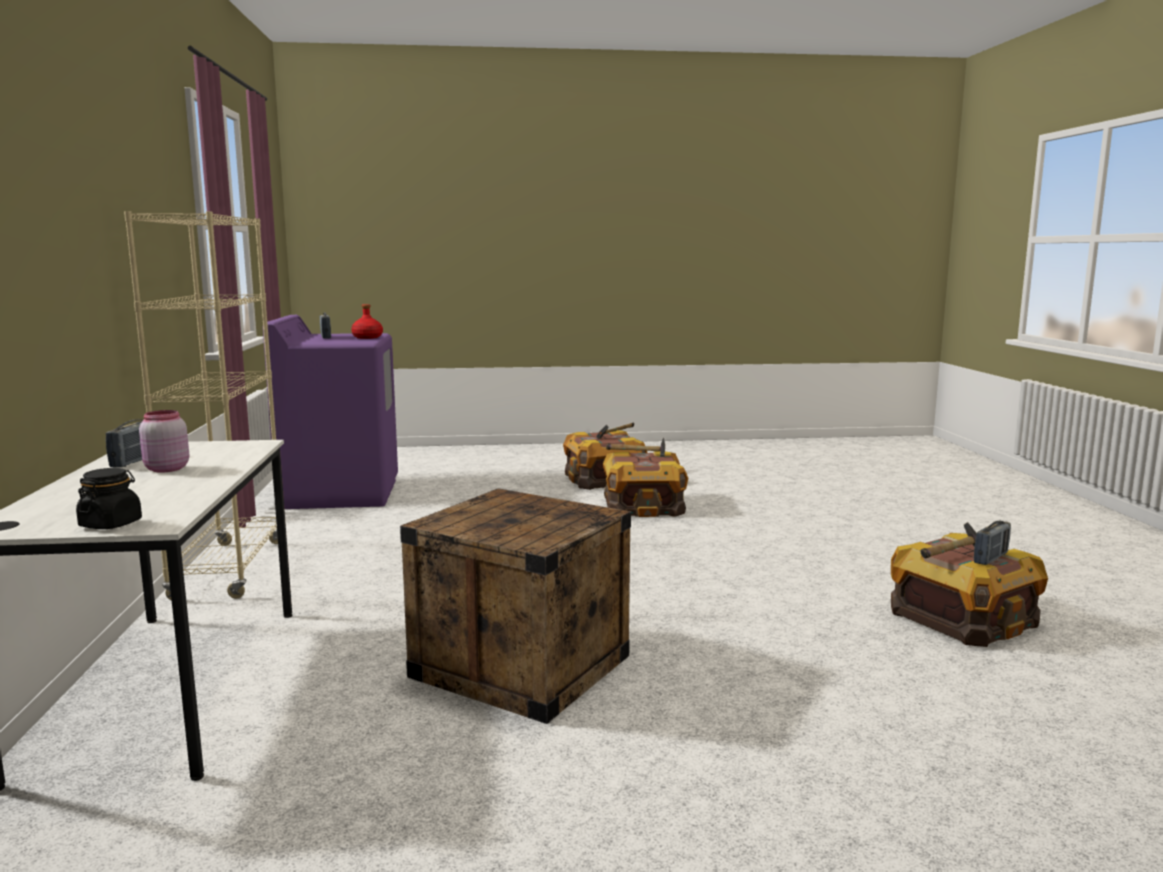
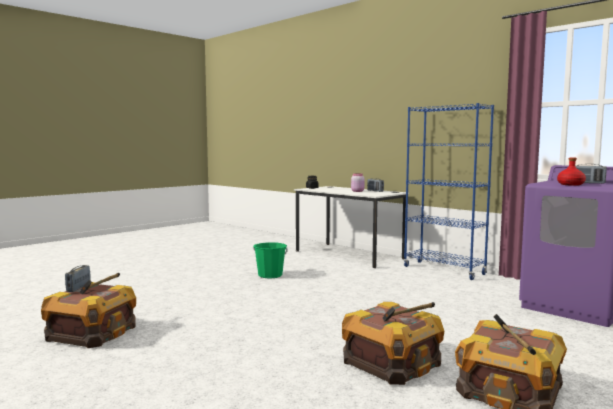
camera: 140 degrees right, 5 degrees down
(230, 569) = (444, 270): beige bookcase -> blue bookcase
(521, 666) = (270, 275): crate -> green bucket

